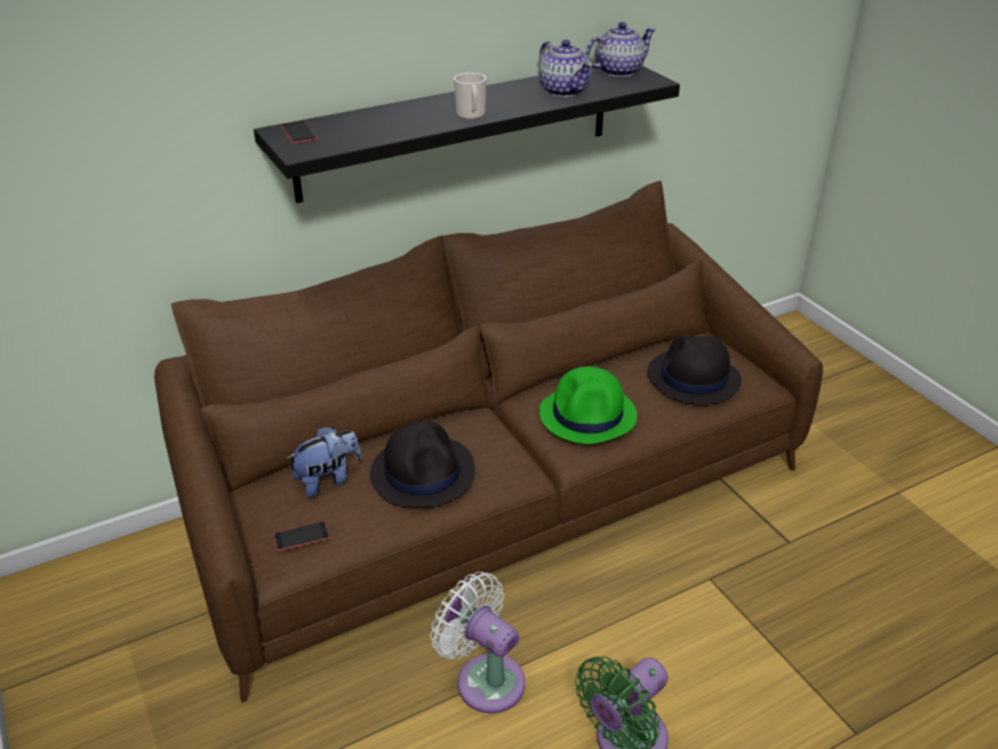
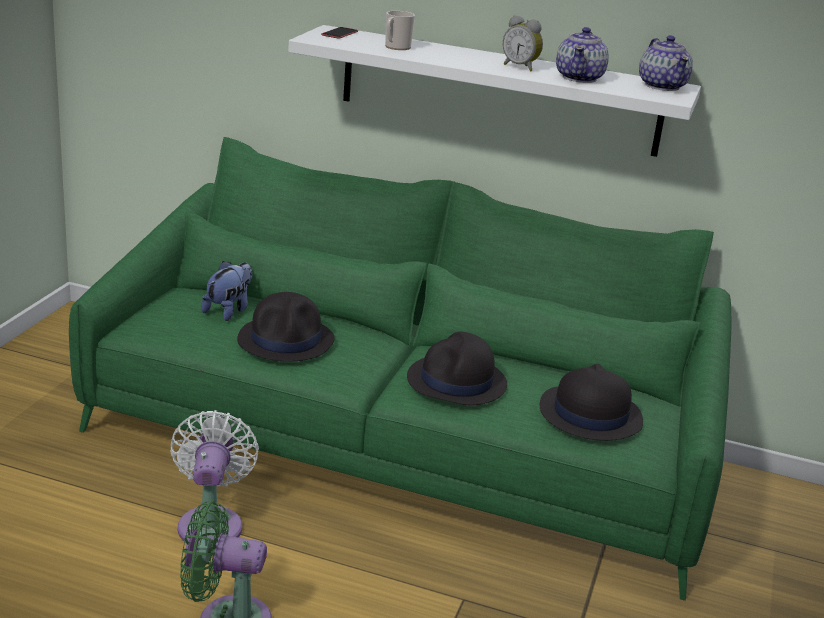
camera: 45 degrees right, 10 degrees down
(301, 536) = (164, 323): phone -> none
(328, 480) = (229, 310): plush toy -> plush toy turned 75 degrees counterclockwise
(457, 129) = (499, 90): black shelf -> white shelf
(471, 115) = (469, 63): mug -> mug (396, 47)
(497, 499) = (399, 449): brown sofa -> green sofa
(508, 100) = (520, 67): none -> alarm clock
(588, 415) = (456, 382): green hat -> black hat
(618, 71) = (662, 86): teapot -> teapot turned 60 degrees clockwise

